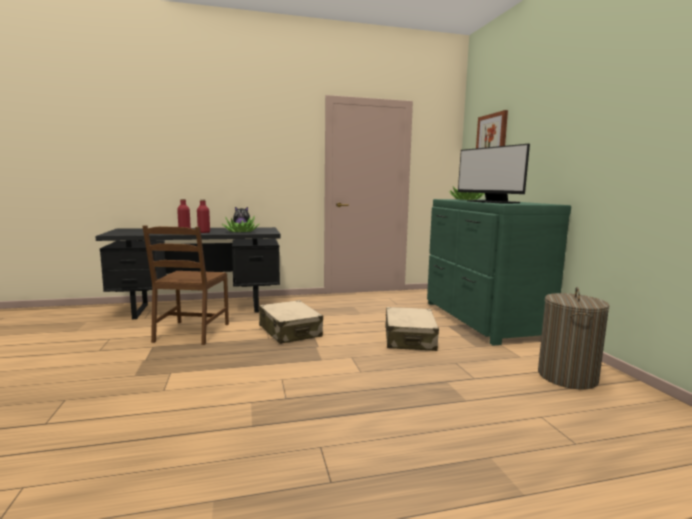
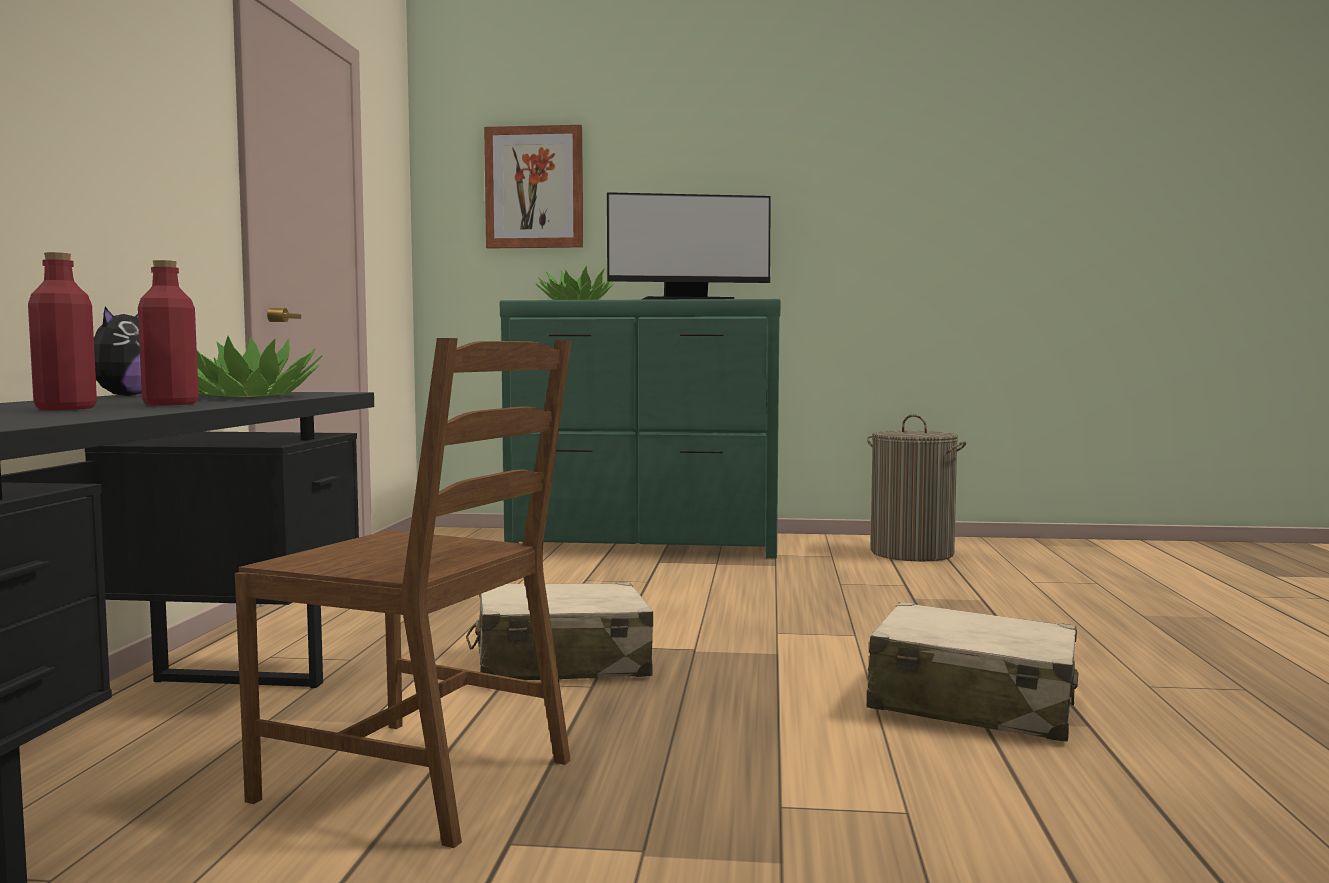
camera: 70 degrees left, 5 degrees down
(409, 339) = (707, 589): beige suitcase -> beige suitcase (971, 704)

